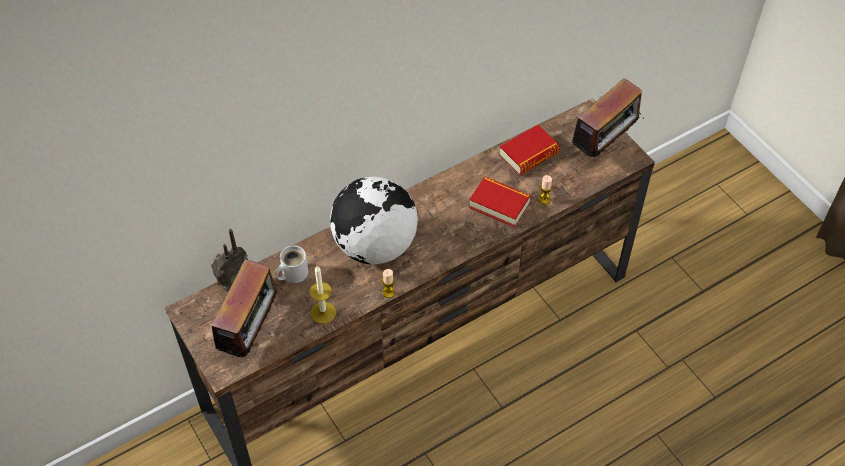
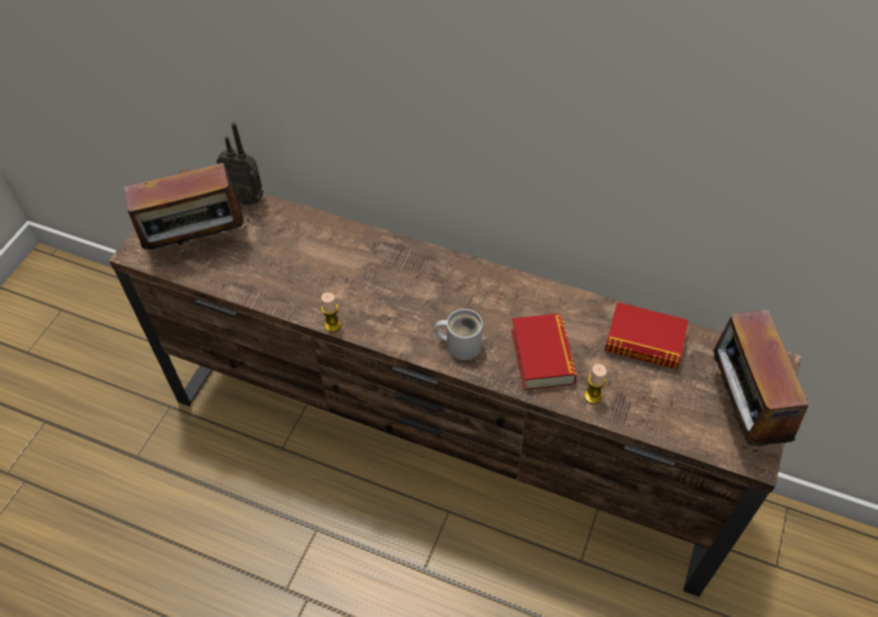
camera: 55 degrees right, 0 degrees up
(292, 273) = (294, 233): white mug -> white mug (460, 343)
(323, 312) = (264, 286): candle -> none
(374, 246) = (384, 278): globe -> none
(604, 145) = (740, 412): radio -> radio turned 75 degrees clockwise

